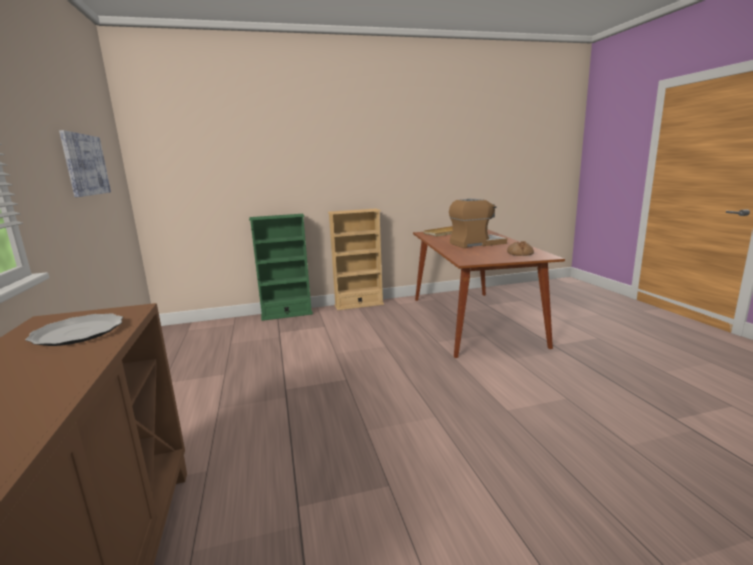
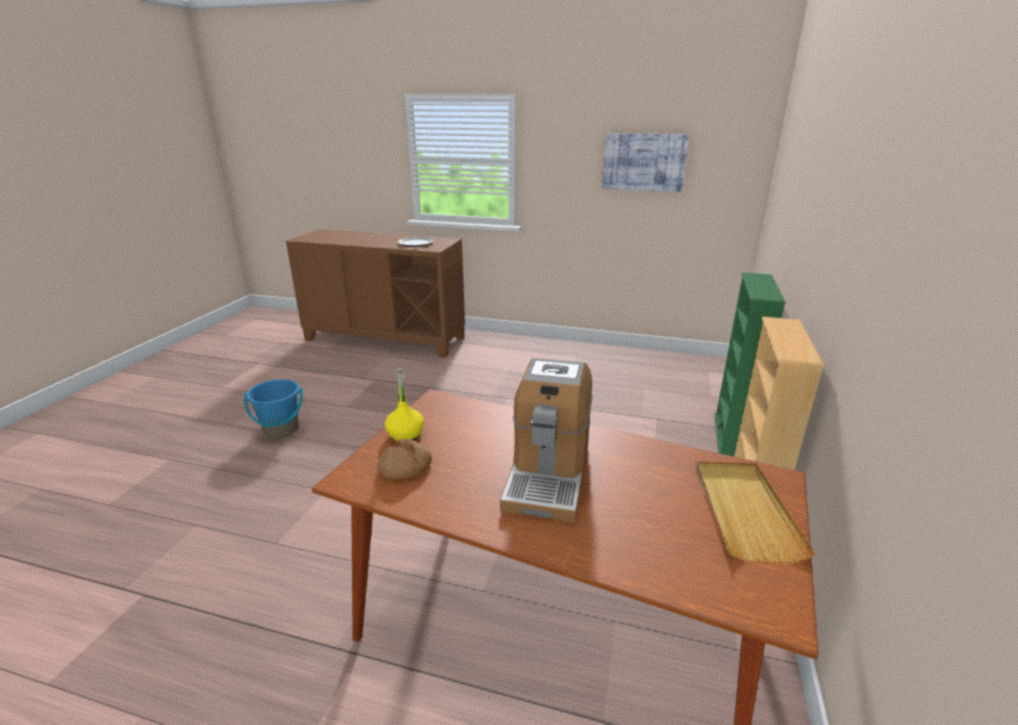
camera: 120 degrees right, 10 degrees up
(490, 506) = (281, 430): none -> blue bucket
(503, 258) = (405, 434): none -> yellow bottle

